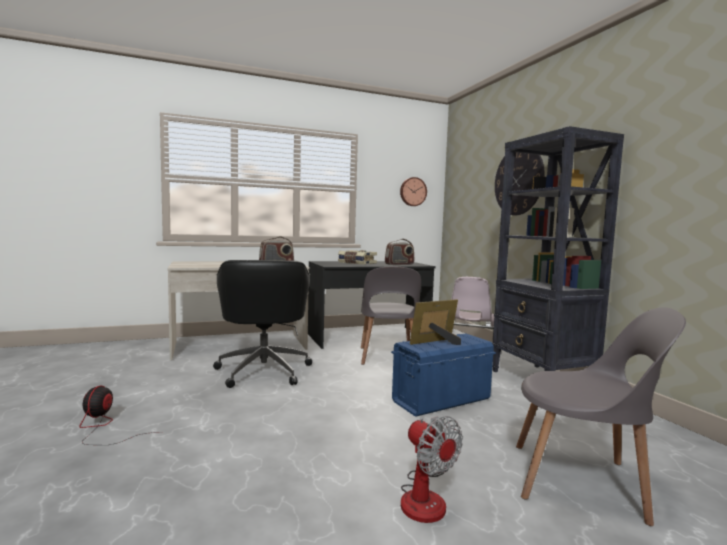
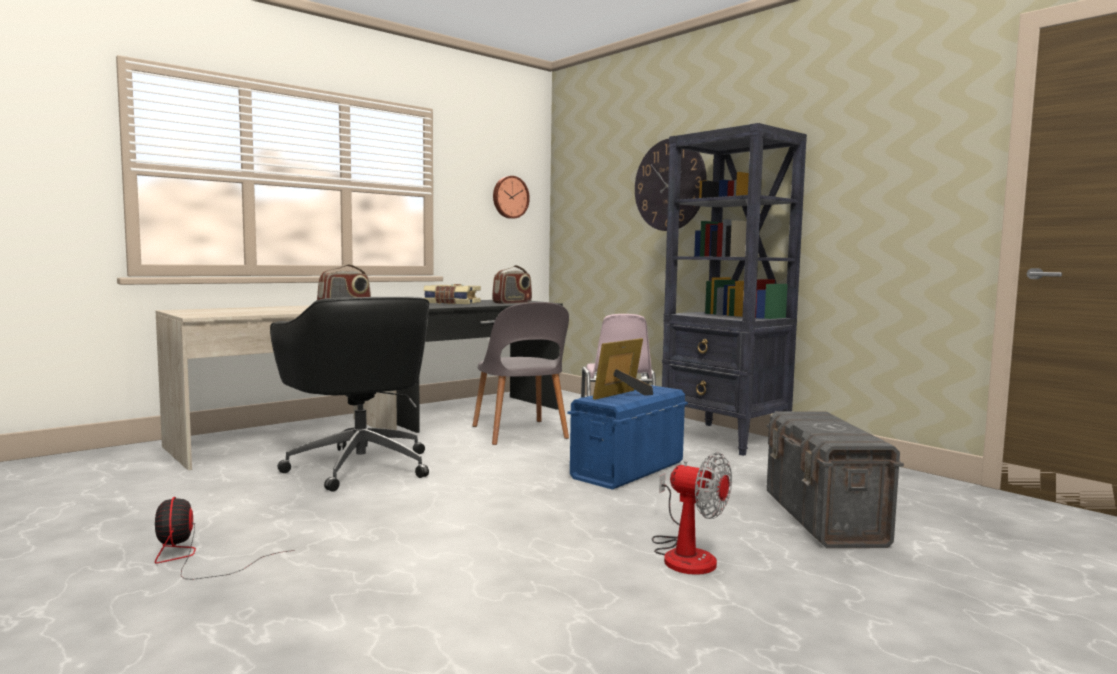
camera: 20 degrees left, 0 degrees up
(582, 482) = (823, 519): grey chair -> grey storage box

